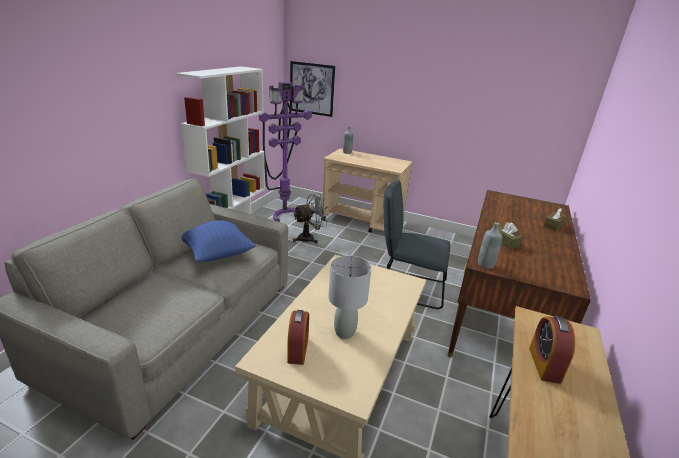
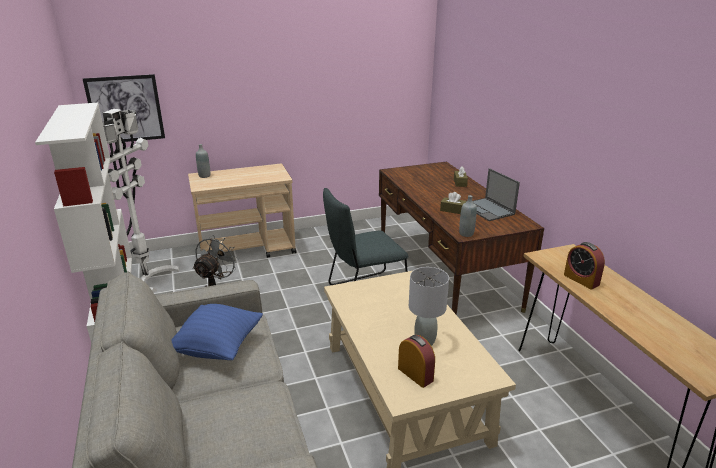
camera: 40 degrees left, 0 degrees up
(285, 212) = (149, 278): purple floor lamp -> white floor lamp
(546, 257) = (488, 210): none -> laptop

